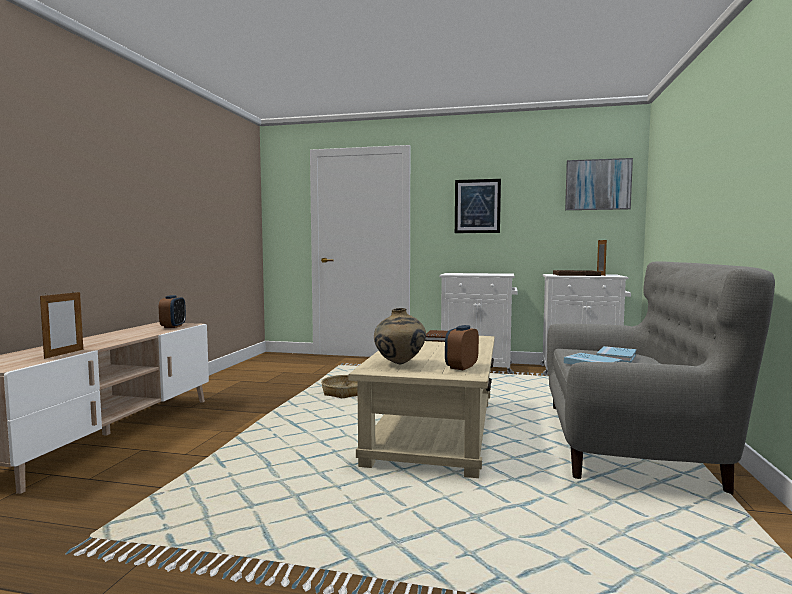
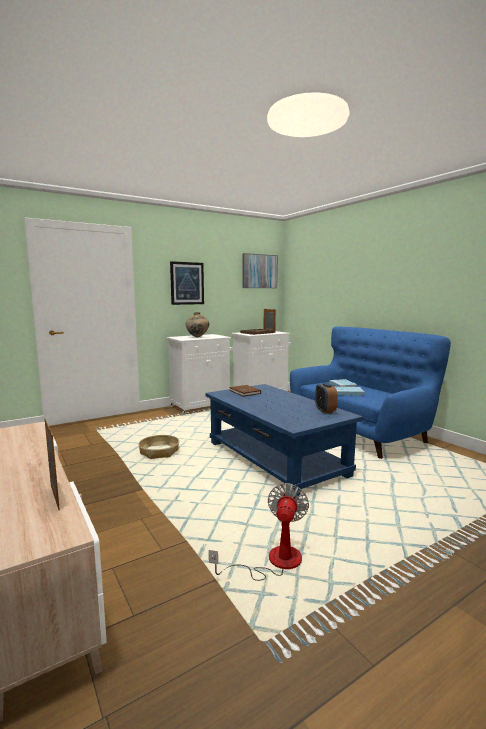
camera: 45 degrees left, 5 degrees up
(173, 326) = (25, 433): alarm clock -> none
(218, 500) = (273, 562): none -> fan
(400, 364) = (293, 418): beige vase -> beige vase (197, 337)
(434, 431) = (275, 458): beige coffee table -> blue coffee table
(631, 443) = (360, 432): grey sofa -> blue sofa

